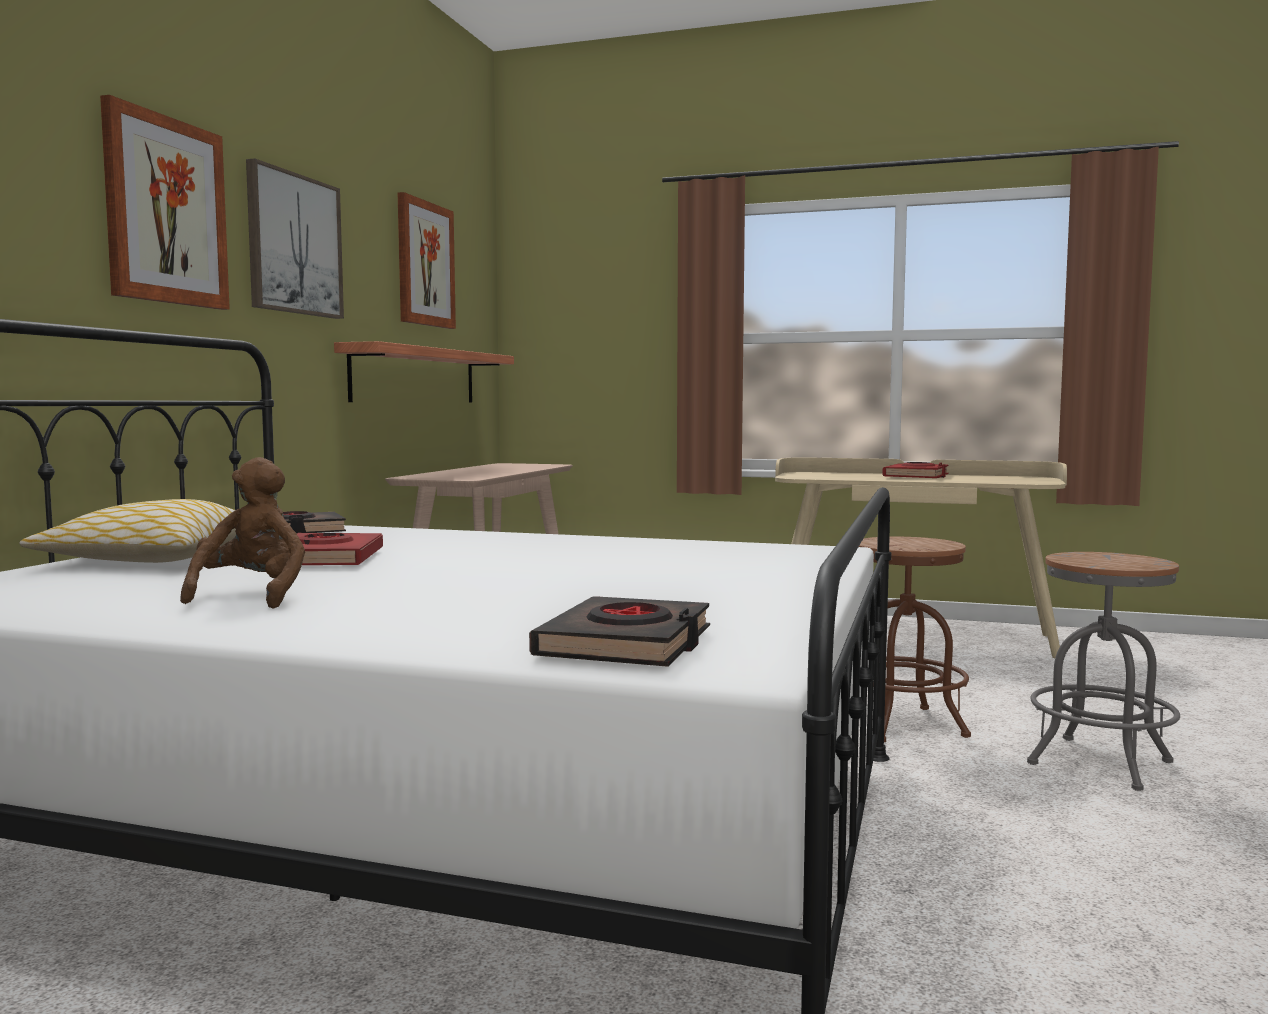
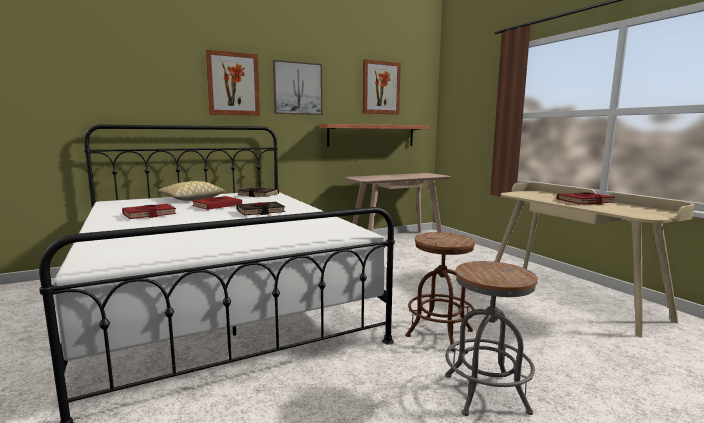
camera: 45 degrees right, 5 degrees up
(252, 596) = (149, 215): brown plush toy -> red book
(627, 644) = (117, 251): black book -> black book (260, 212)

